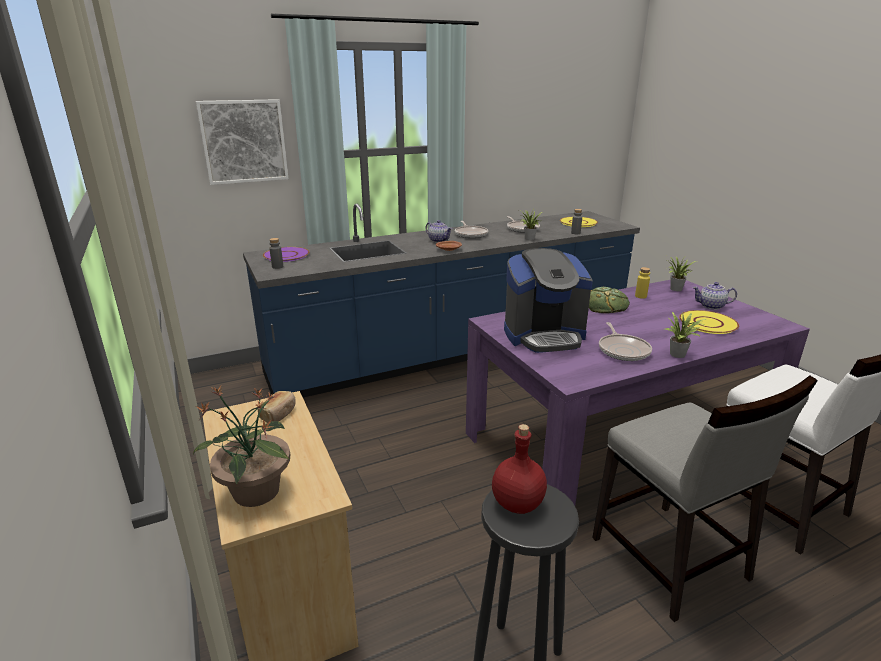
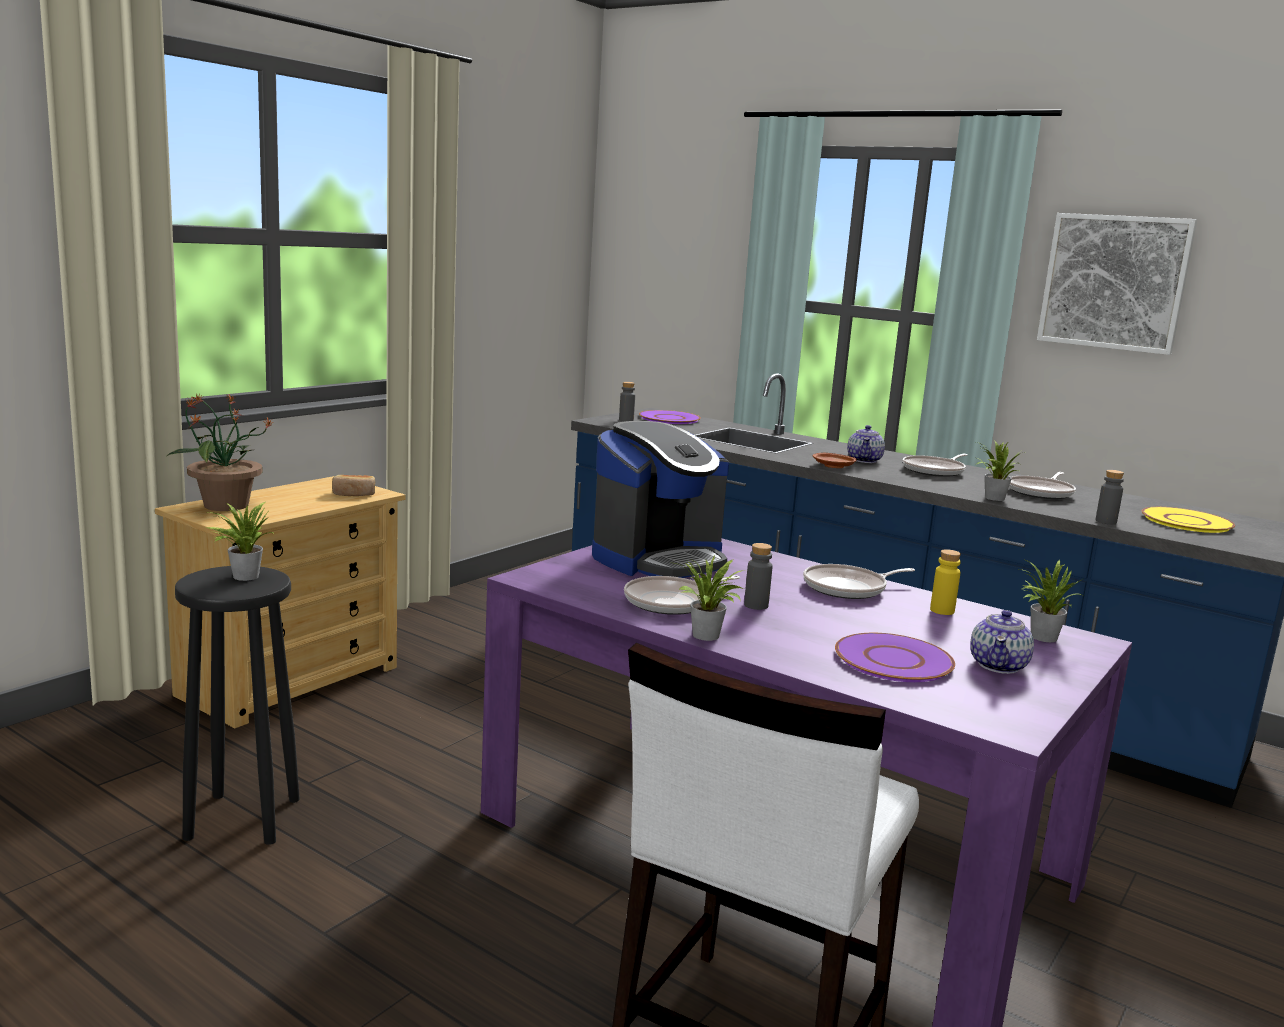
camera: 60 degrees right, 10 degrees down
(244, 141) = (700, 271): picture -> picture (1114, 282)
(518, 503) = (242, 576): red bottle -> potted plant
(544, 336) = (659, 559): coffee machine -> coffee machine turned 90 degrees counterclockwise
(605, 305) = (848, 588): bread -> frying pan
(630, 331) = (756, 605): none -> grey bottle
(669, 559) = (489, 921): grey chair -> none
(707, 323) = (892, 659): yellow plate -> purple plate
(711, 306) = (999, 665): teapot -> teapot turned 135 degrees counterclockwise

